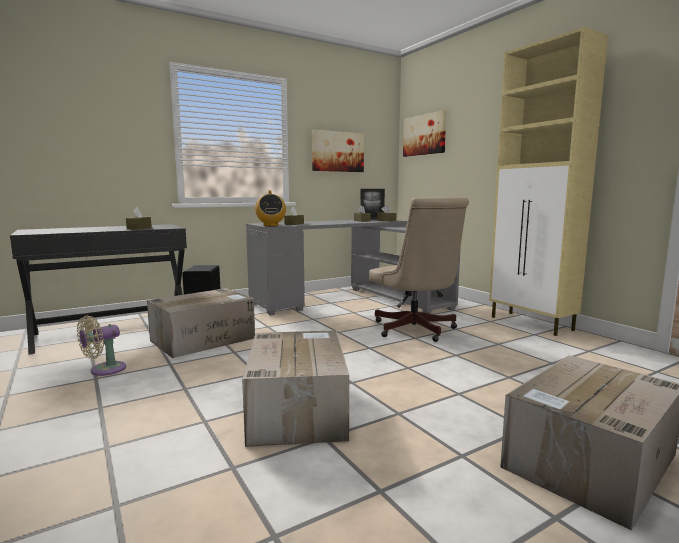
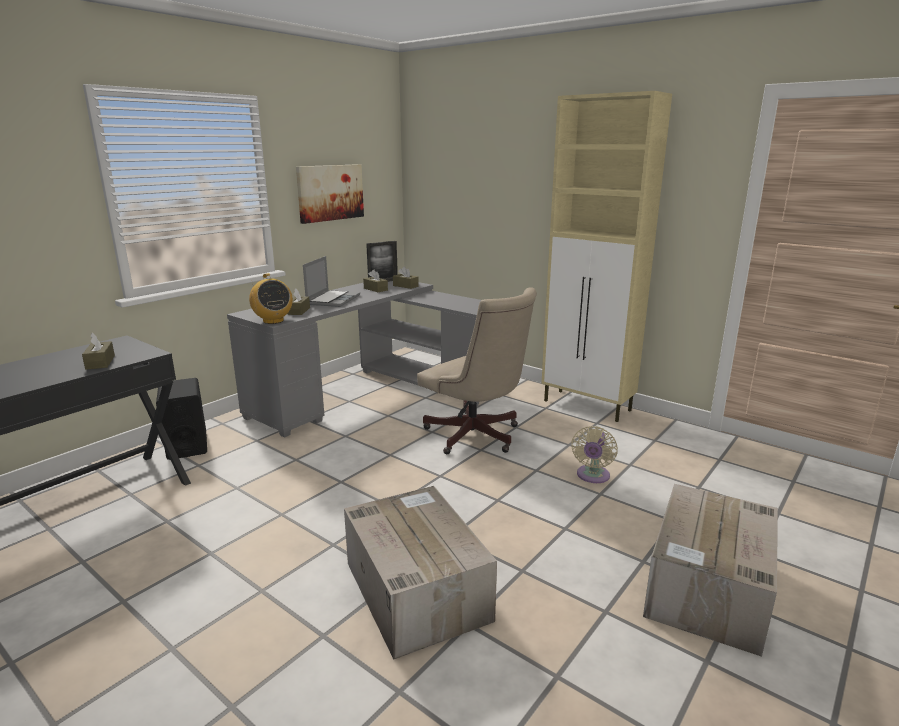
camera: 20 degrees left, 10 degrees up
(104, 370) = (124, 584): beige fan -> beige fan (592, 476)
(204, 339) = (225, 498): cardboard box -> none
(324, 222) = (333, 300): none -> laptop
(424, 135) = (440, 166): picture -> none

